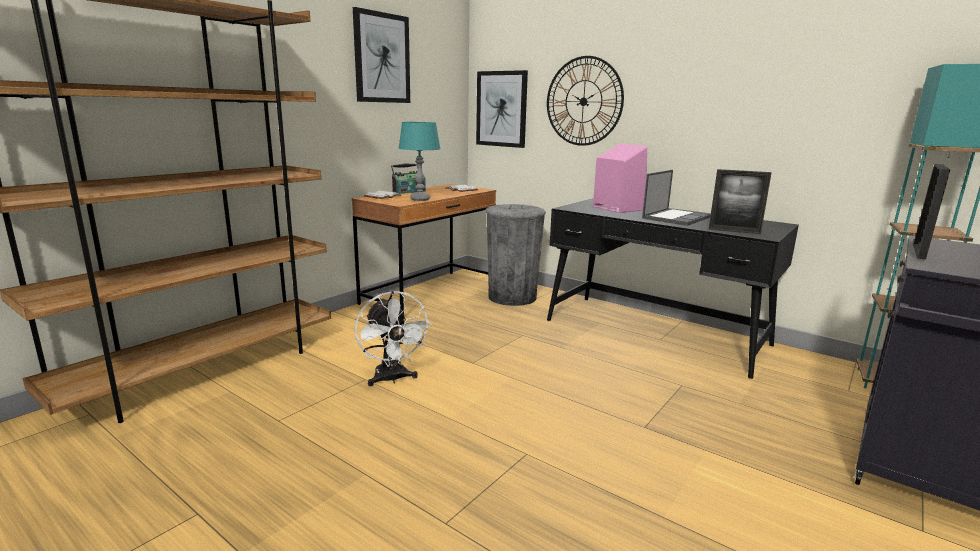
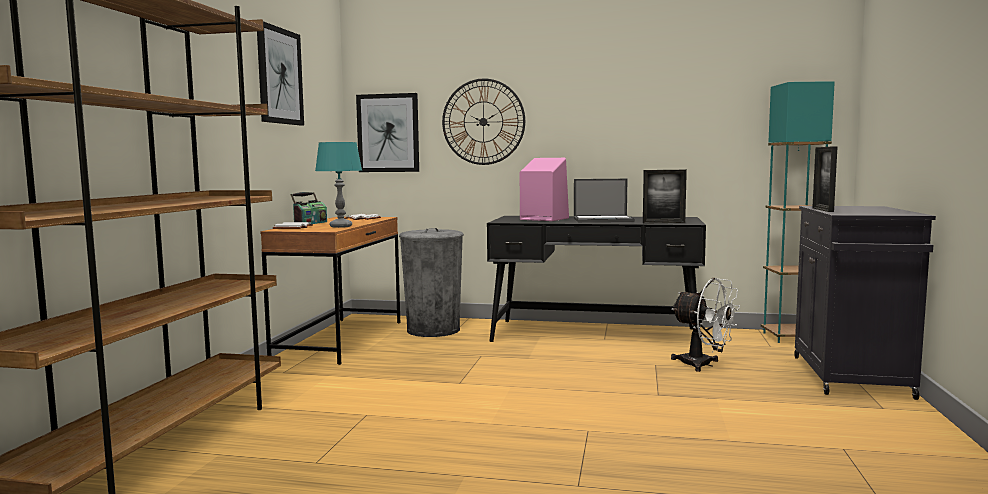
camera: 25 degrees left, 10 degrees down
(392, 379) = (395, 409): white fan -> white fan (703, 365)
(676, 217) = (604, 220): laptop -> laptop turned 75 degrees clockwise

